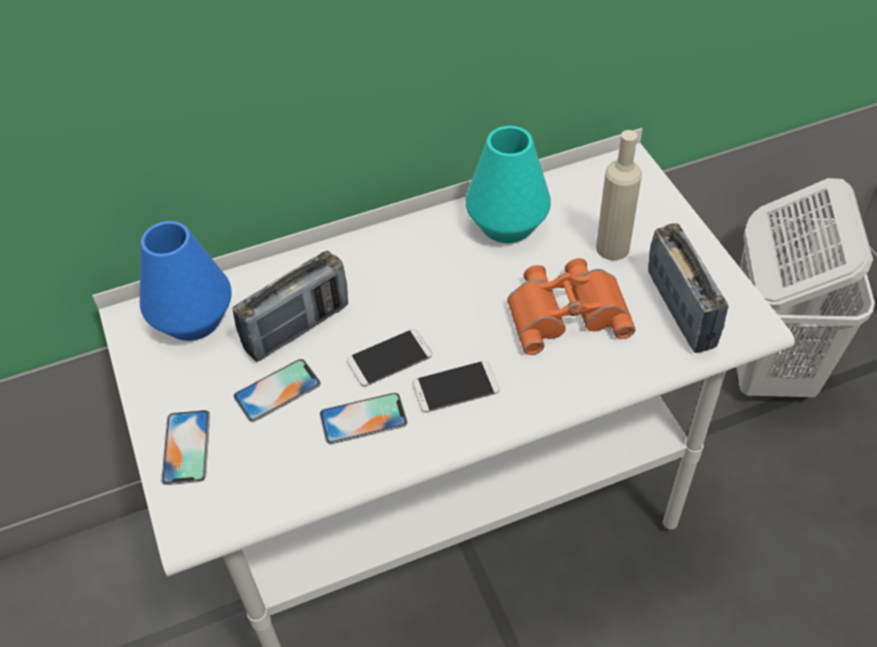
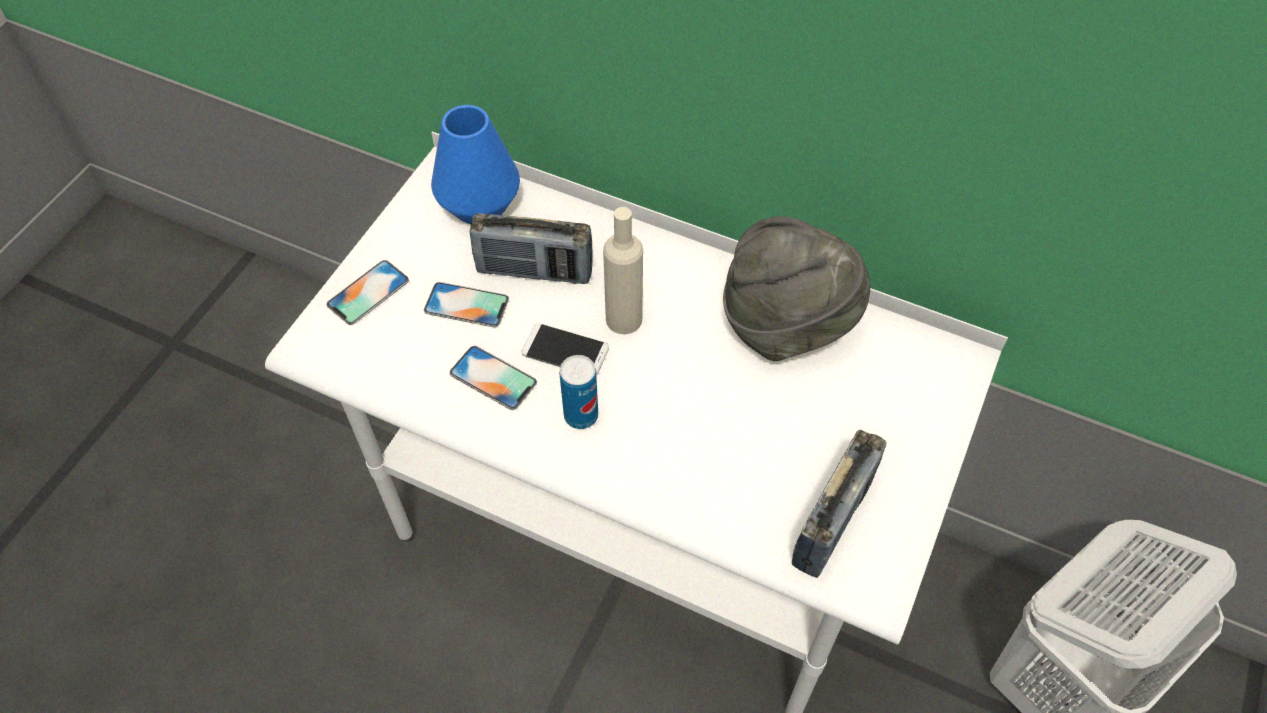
camera: 45 degrees right, 5 degrees up
(455, 387) = (581, 415): phone -> can
(506, 224) = (787, 324): turquoise vase -> grey hat
(566, 310) = (739, 435): orange binoculars -> none
(612, 248) = (847, 419): beige bottle -> beige bottle (624, 319)

